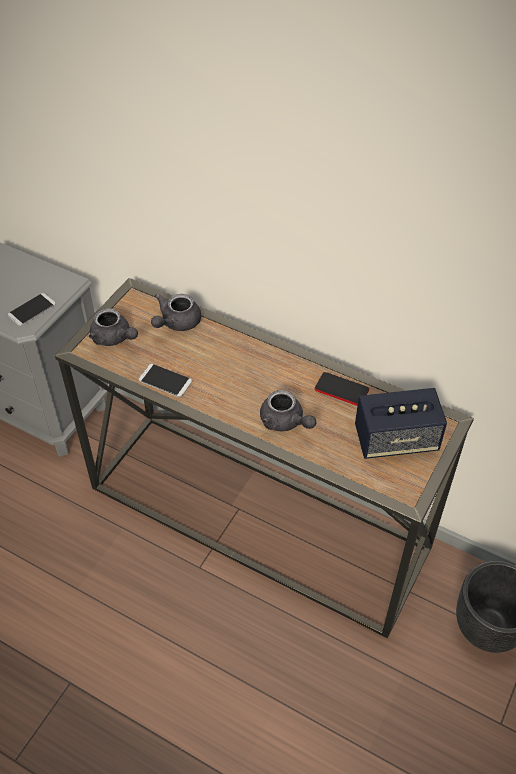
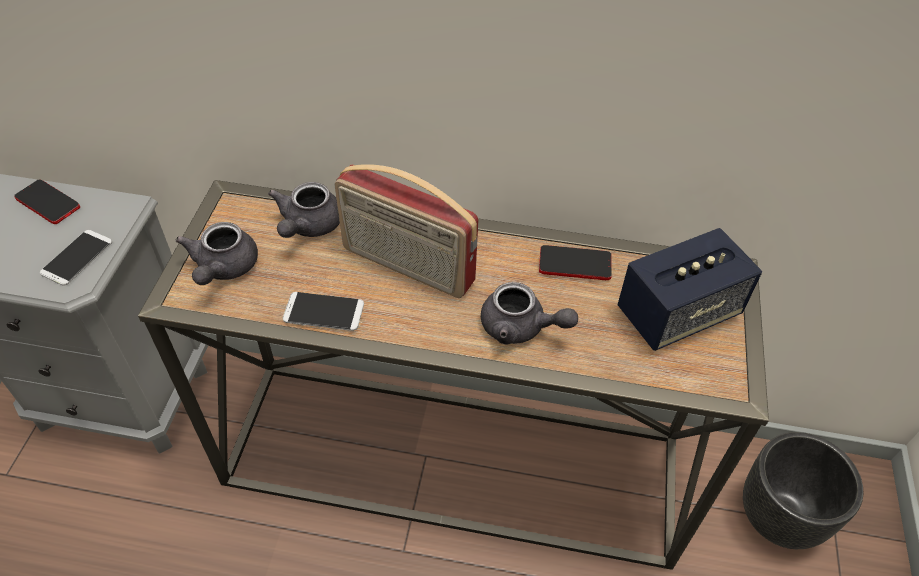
camera: 20 degrees left, 0 degrees up
(24, 269) = (48, 203): none -> phone
(114, 338) = (223, 268): grey teapot -> grey teapot turned 75 degrees clockwise
(229, 364) = (406, 267): none -> radio

